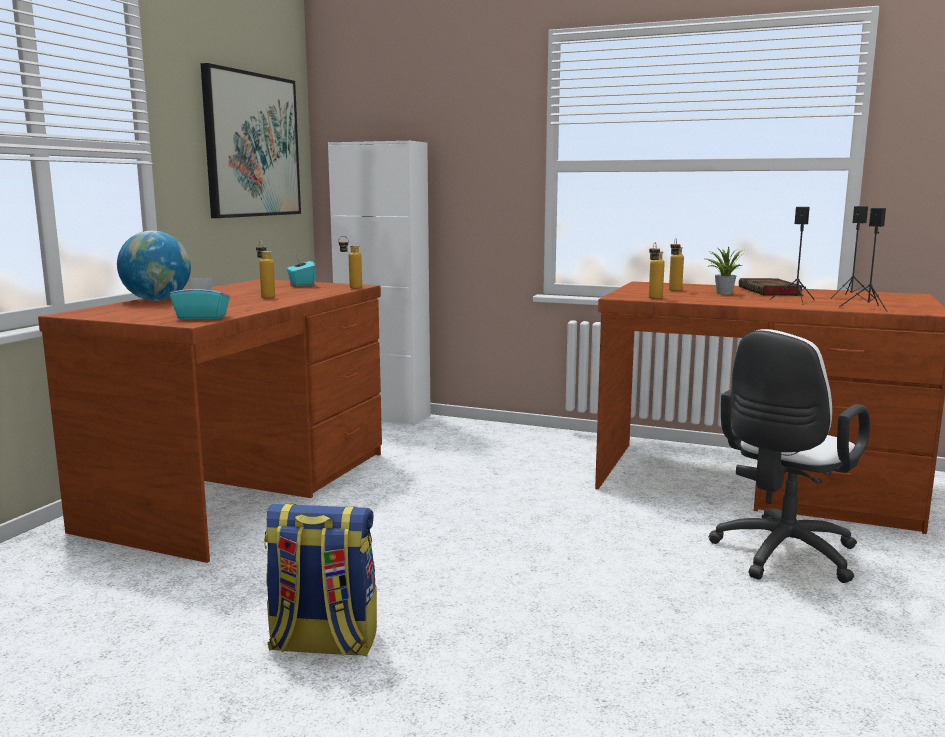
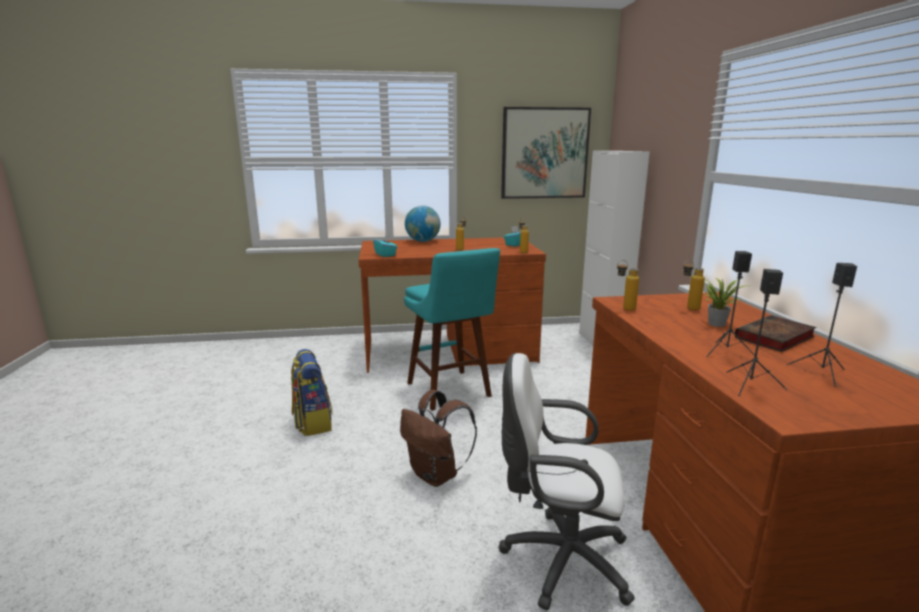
camera: 60 degrees right, 5 degrees up
(380, 520) = (450, 392): none -> turquoise stool
(585, 578) = (436, 475): none -> brown backpack

